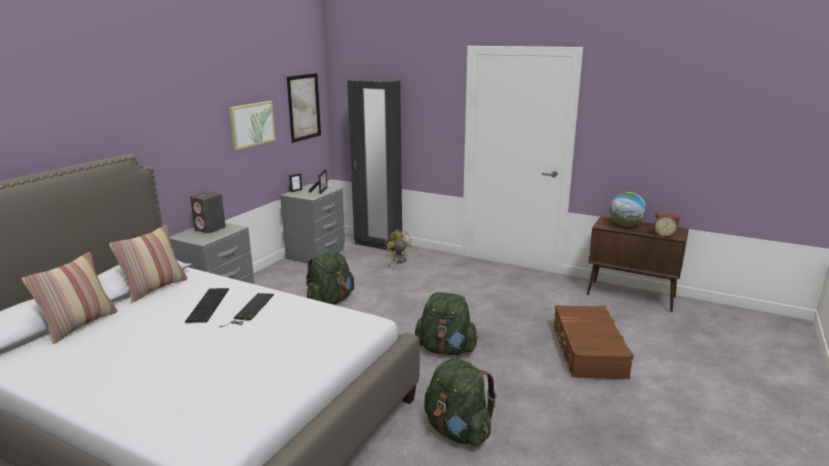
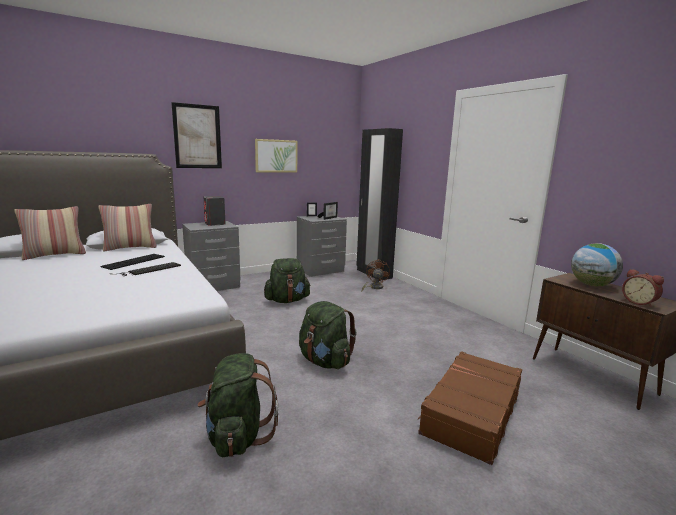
camera: 30 degrees right, 5 degrees down
(304, 107) = (331, 152): picture -> picture (197, 136)
(397, 261) = (374, 287): yellow fan -> brown fan

